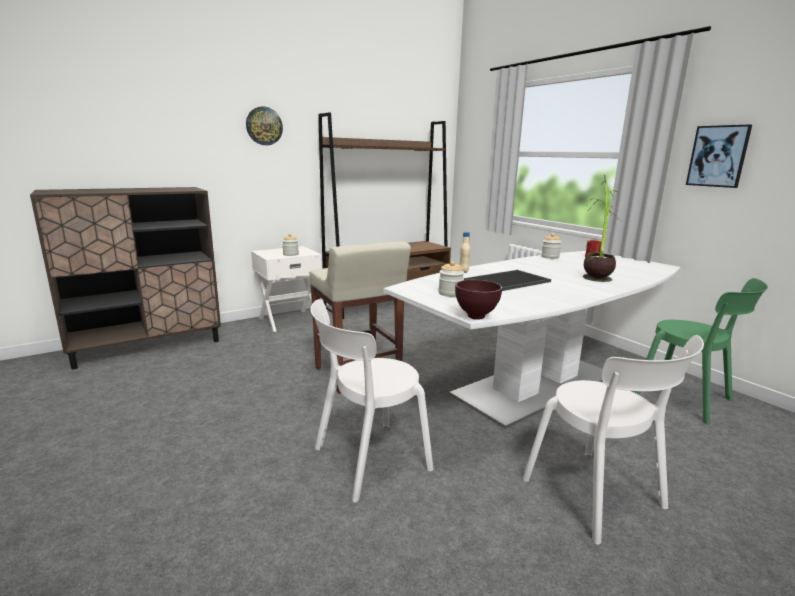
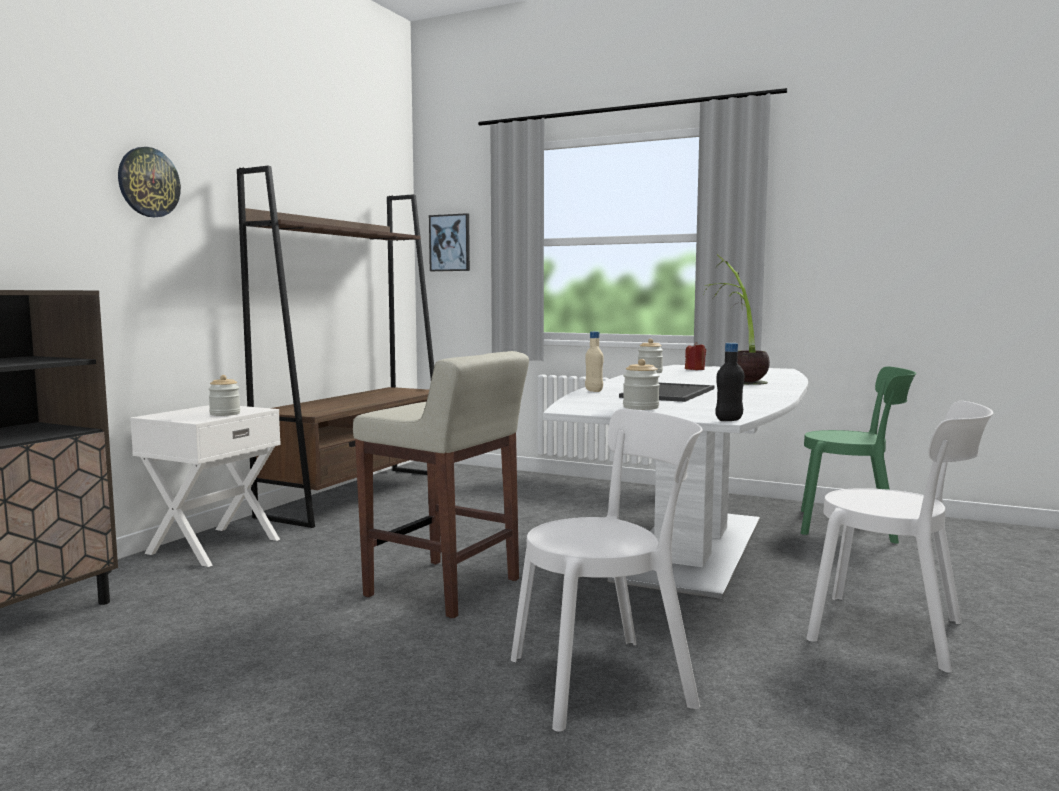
camera: 30 degrees left, 10 degrees down
(367, 460) = (608, 680): white chair -> white chair turned 135 degrees counterclockwise
(475, 317) = (729, 420): brown bowl -> black bottle
(718, 156) = (814, 233): picture -> picture (450, 243)

